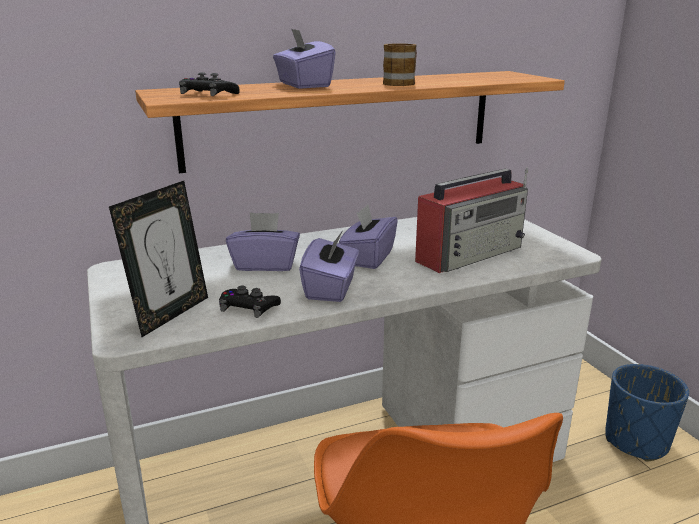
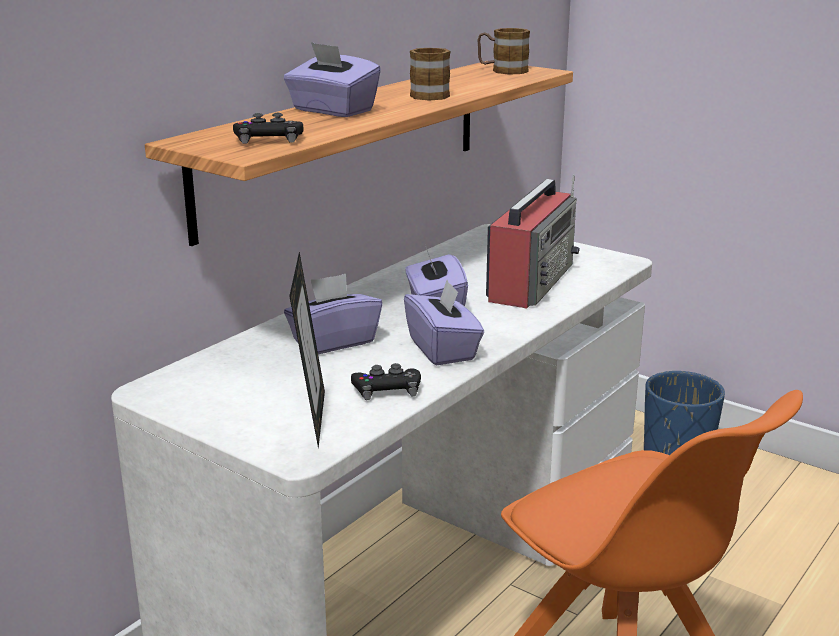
camera: 30 degrees left, 0 degrees up
(502, 76) = (502, 71): none -> mug

